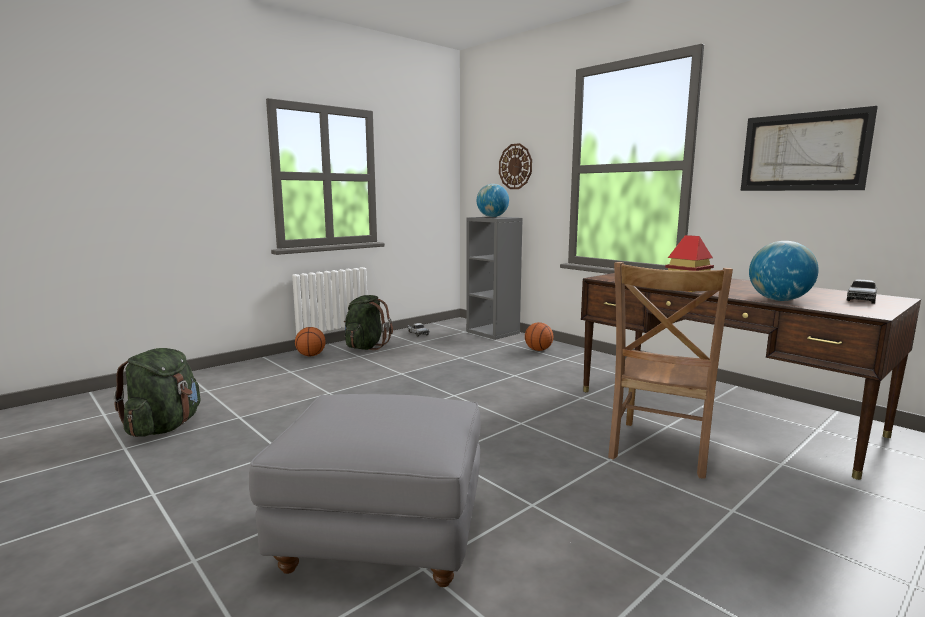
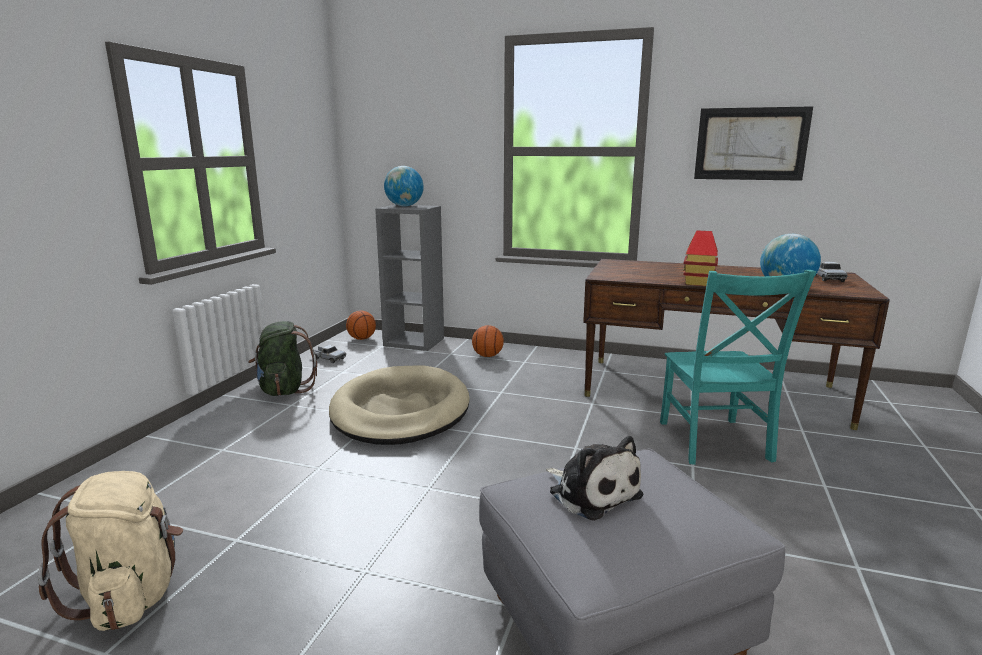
camera: 30 degrees left, 5 degrees up
(164, 427) = (131, 595): green backpack -> beige backpack
(311, 355) = (222, 418): basketball -> basketball (362, 339)
(362, 406) = (592, 492): none -> plush toy
(423, 372) = (401, 411): none -> beige dog bed
(515, 166) = (425, 144): wall clock -> none
(659, 450) = (715, 443): brown chair -> turquoise chair

